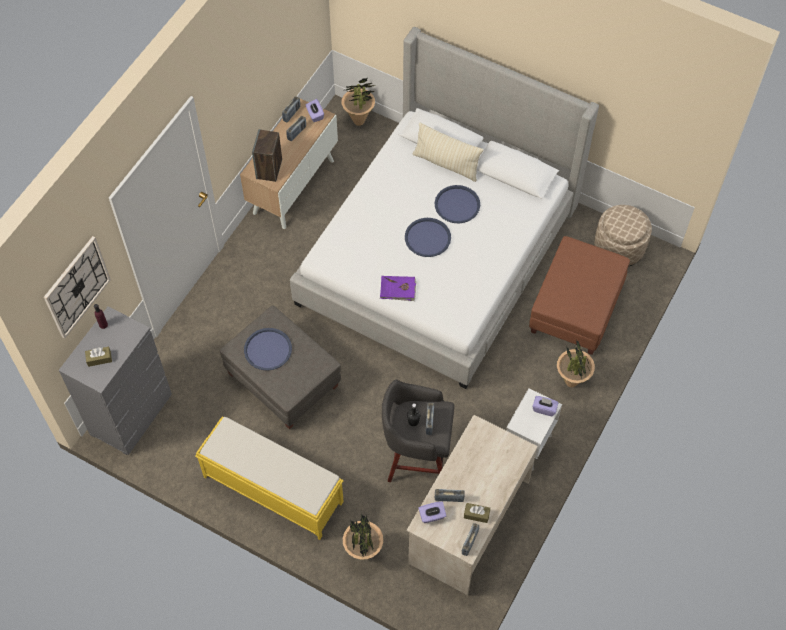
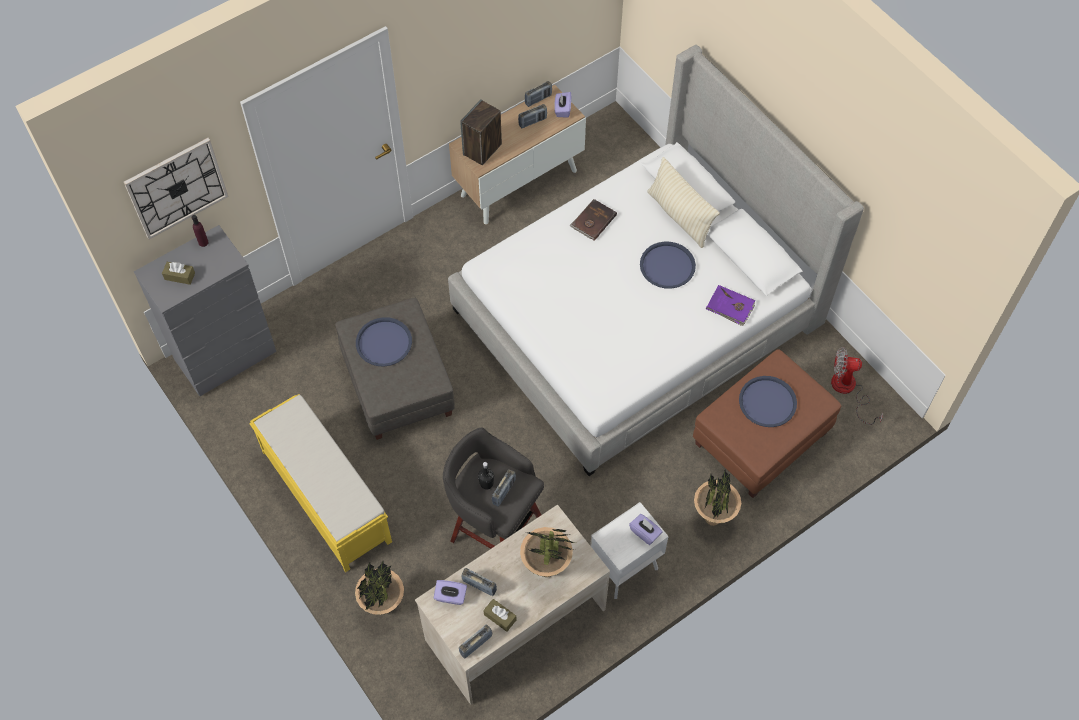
camera: 25 degrees right, 0 degrees up
(359, 121) = (626, 139): potted plant -> potted plant (546, 569)
(383, 192) = (593, 221): none -> brown book
(398, 289) = (551, 332): purple book -> purple book (730, 307)
(427, 238) = (614, 289): blue tray -> blue tray (767, 402)
(619, 248) = (848, 390): beige ottoman -> fan

